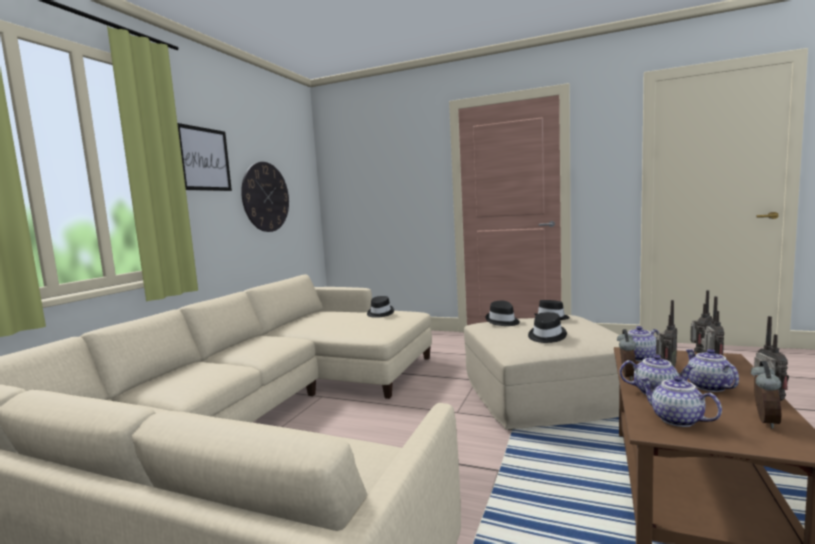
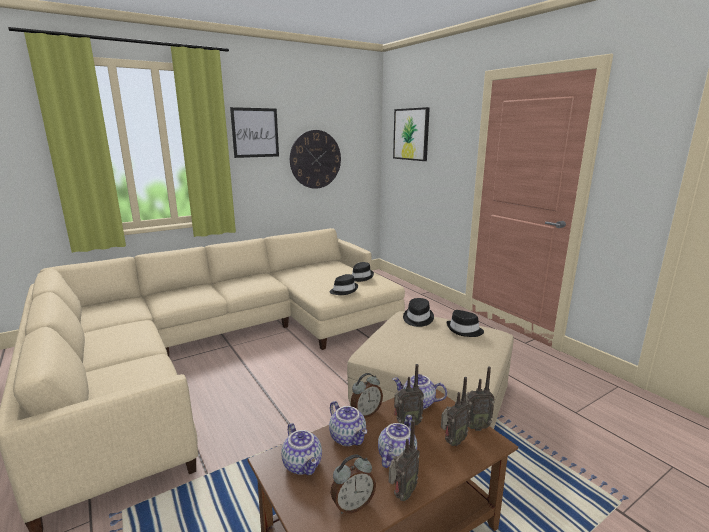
camera: 35 degrees right, 10 degrees up
(362, 168) = (411, 134): none -> picture
(546, 336) = (413, 348): black hat -> black hat (343, 290)
(676, 420) = (303, 464): teapot -> teapot turned 150 degrees clockwise

